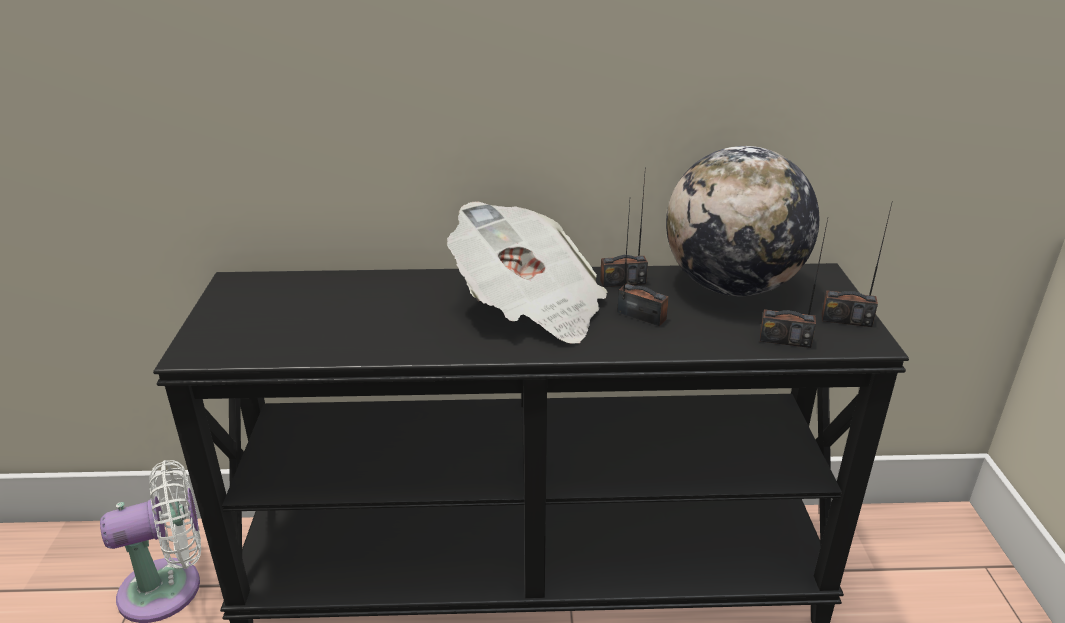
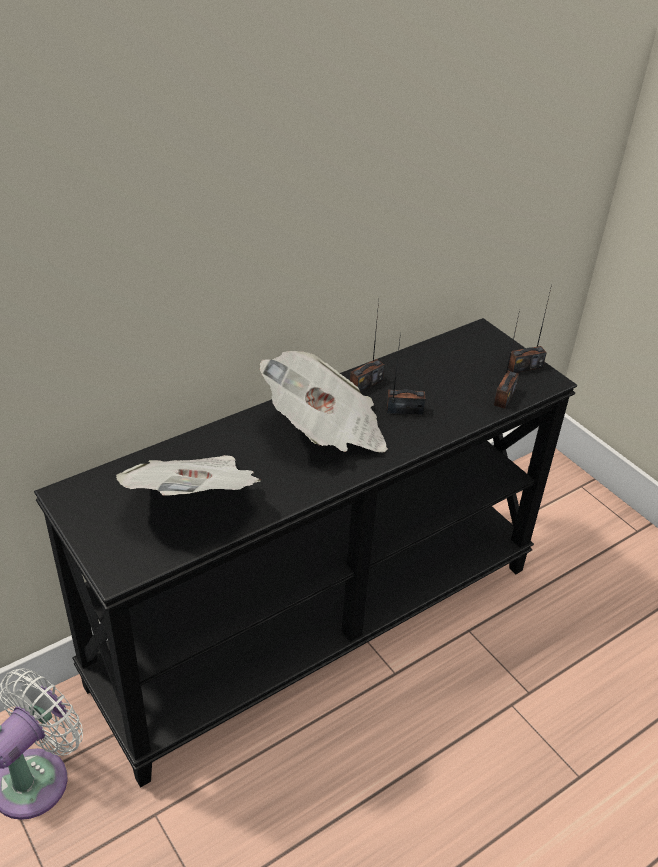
camera: 35 degrees left, 10 degrees up
(331, 322) = (195, 501): none -> newspaper
(732, 287) = (438, 363): globe -> none
(785, 340) = (504, 397): radio -> radio turned 45 degrees counterclockwise

